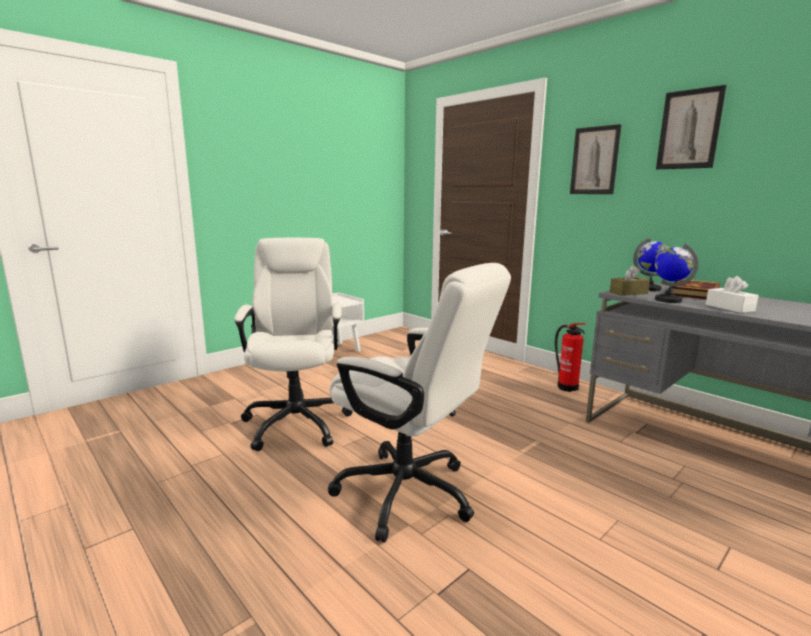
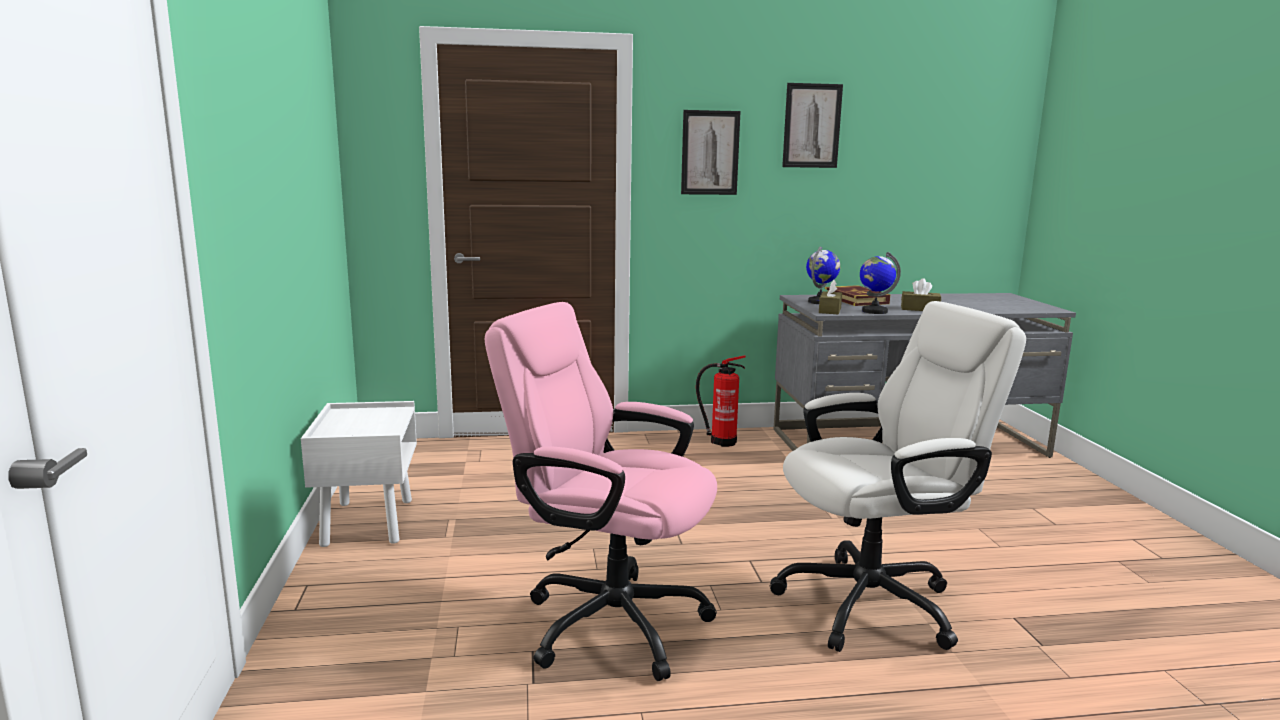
camera: 55 degrees left, 0 degrees up
(297, 422) = (606, 623): white office chair -> pink office chair
(729, 308) = (920, 309): white tissue box -> brown tissue box

